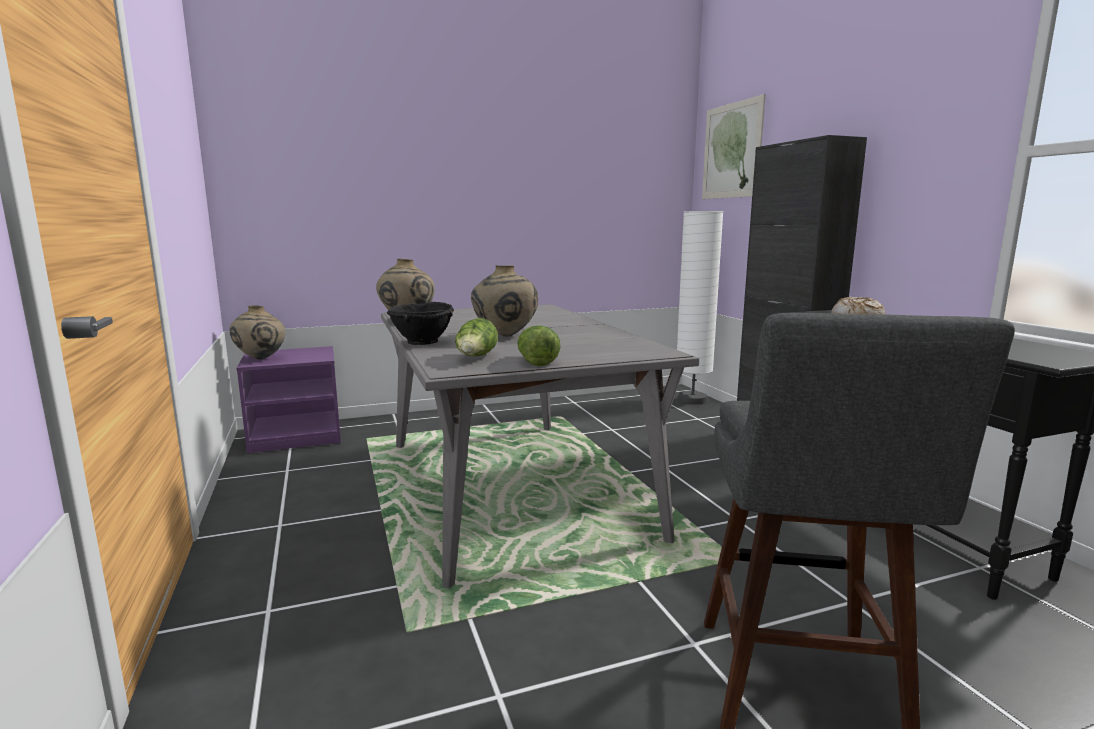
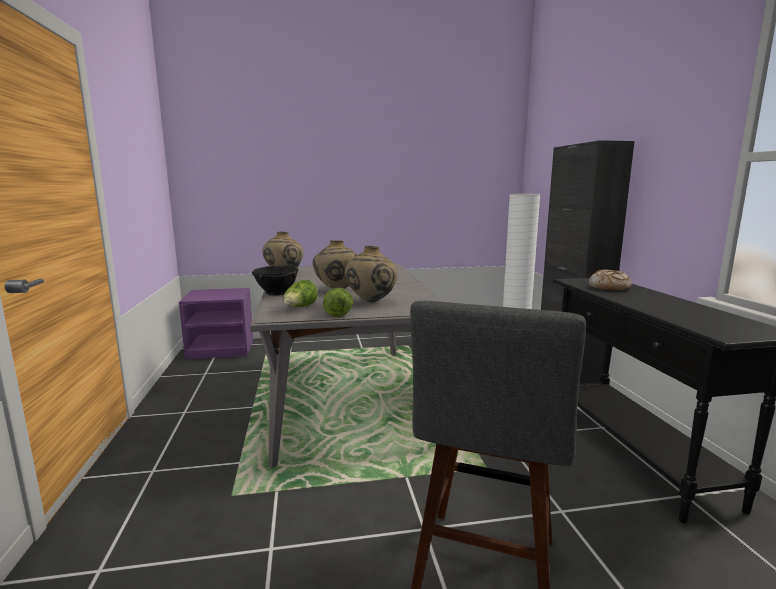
camera: 10 degrees right, 0 degrees up
(260, 359) = (197, 296): beige vase -> beige vase (371, 301)
(732, 151) = (548, 147): picture -> none

